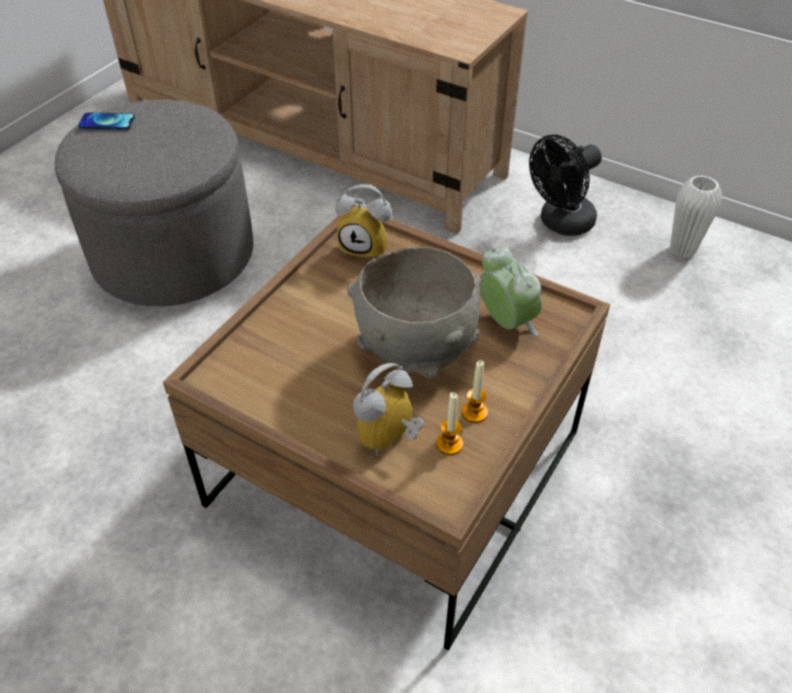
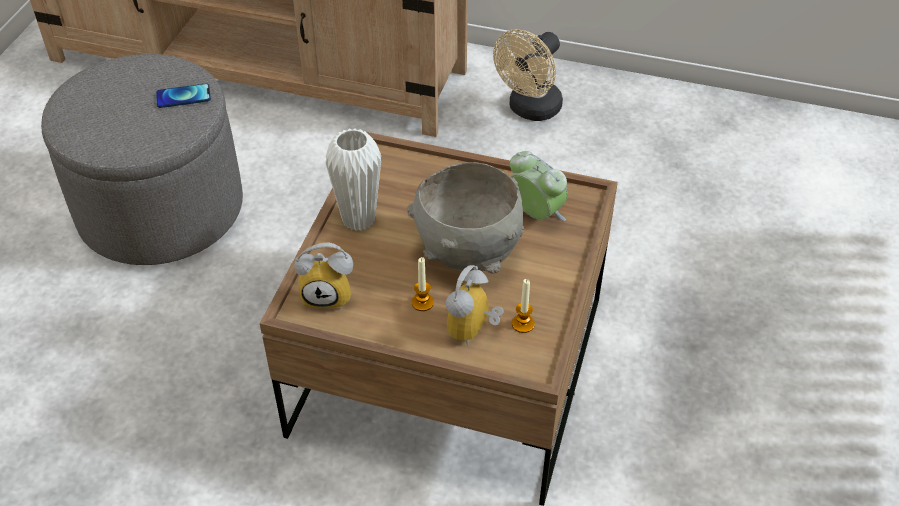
camera: 15 degrees left, 0 degrees up
(107, 122) = (83, 89): phone -> phone (183, 97)
(367, 246) = (391, 169): alarm clock -> alarm clock (329, 295)
(474, 412) = (534, 294): candle -> candle (422, 302)
(560, 224) = (530, 110): black fan -> beige fan
(682, 250) = (647, 116): white vase -> white vase (358, 219)

